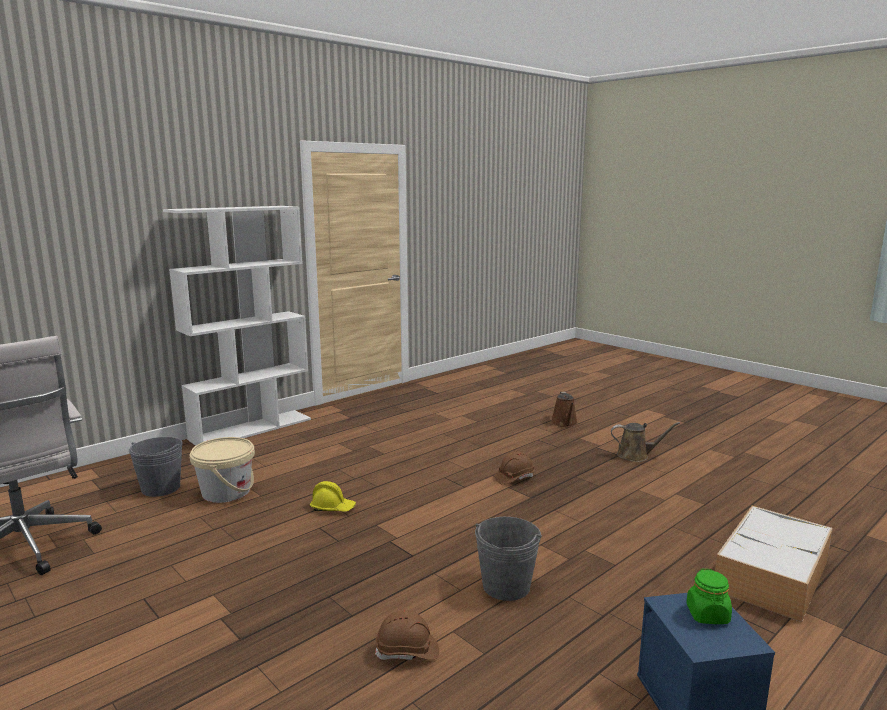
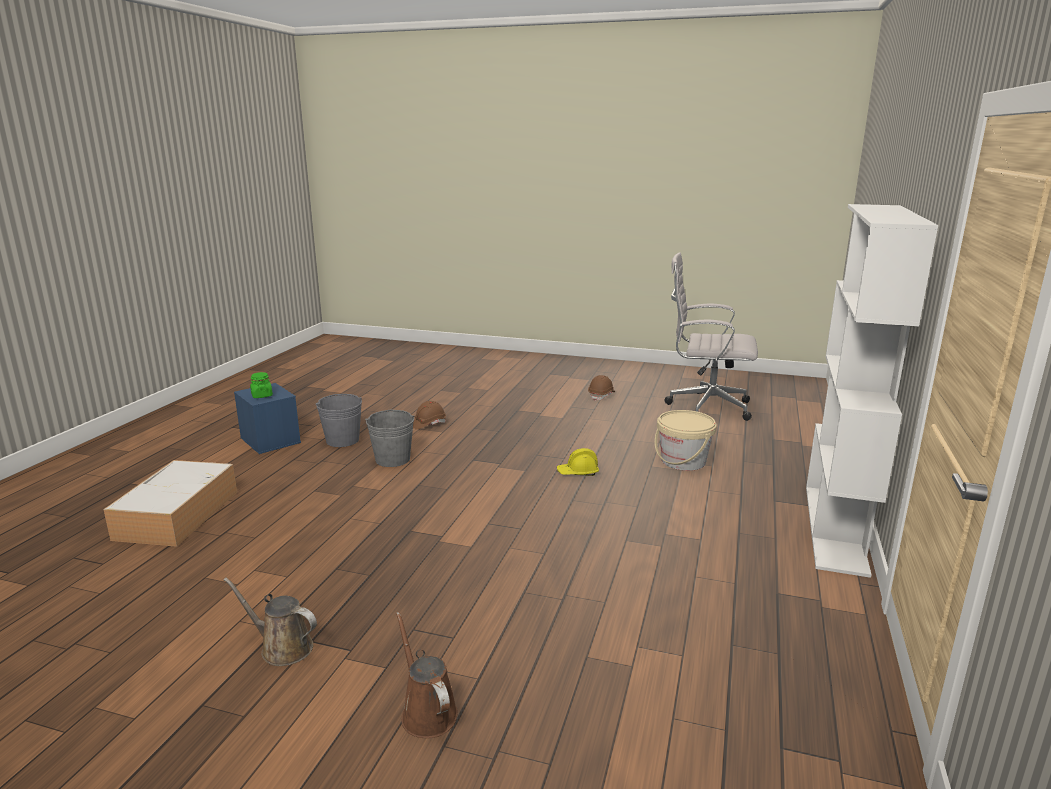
camera: 150 degrees right, 5 degrees up
(160, 488) = (736, 450): grey bucket -> grey bucket (342, 440)
(514, 478) = (443, 550): brown hard hat -> brown hard hat (601, 395)
(636, 456) = (282, 647): brown watering can -> brown watering can turned 45 degrees clockwise

